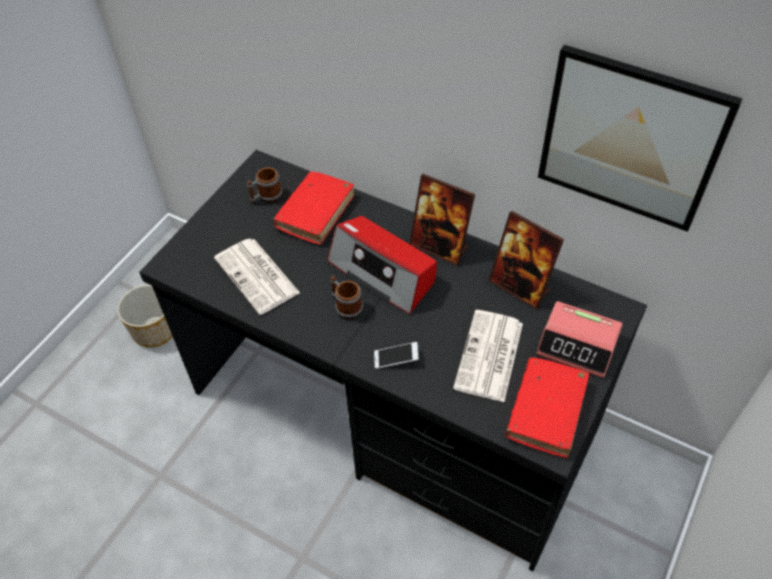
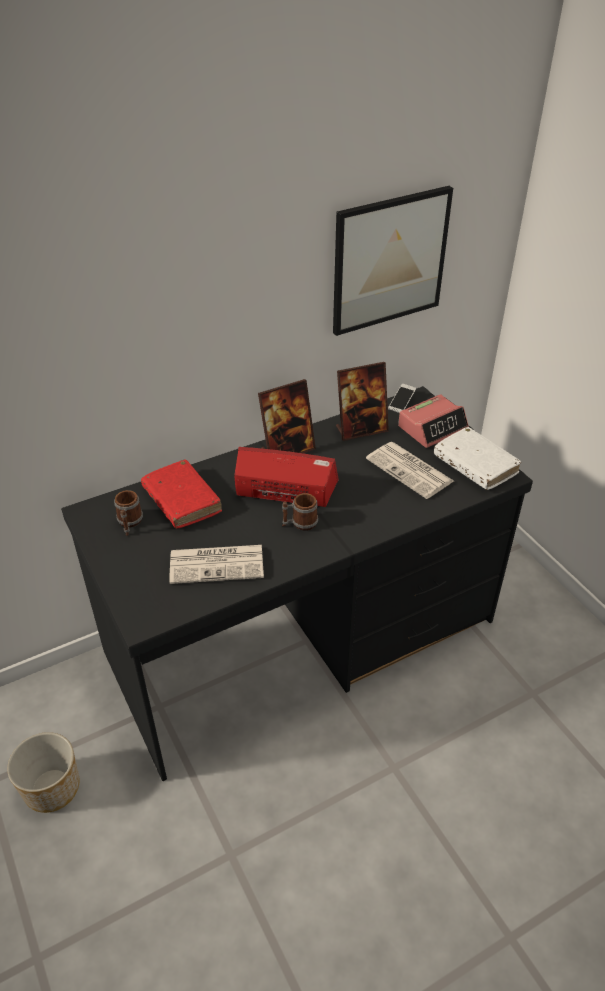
camera: 60 degrees left, 10 degrees down
(383, 272) = (285, 489): radio -> radio turned 150 degrees counterclockwise
(396, 359) = (375, 517): phone -> phone (401, 403)
(546, 411) = (475, 465): red book -> white book

